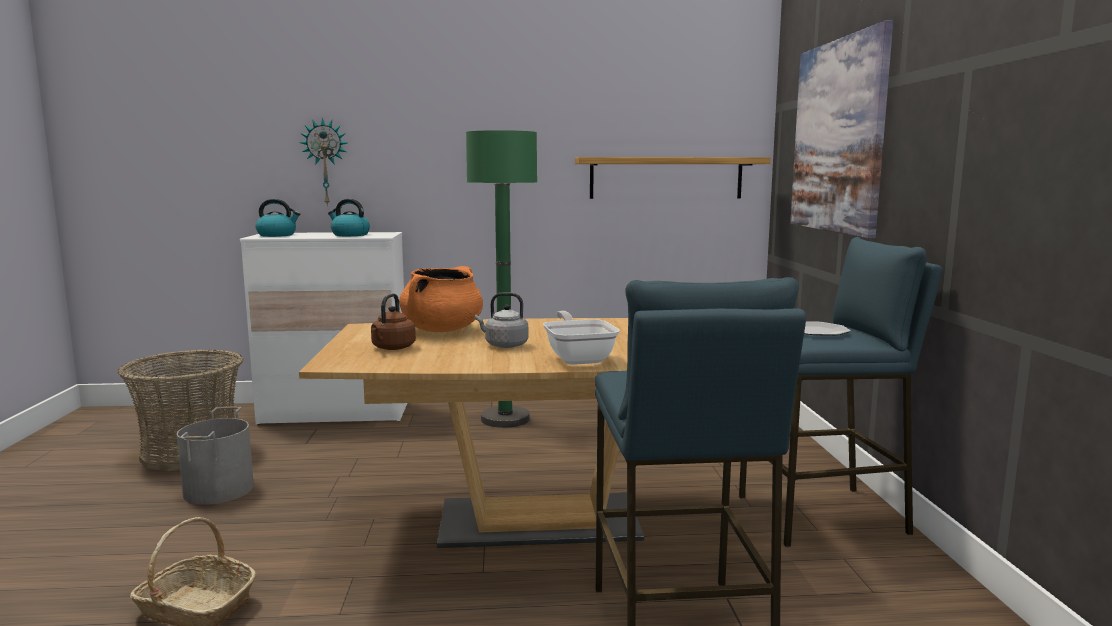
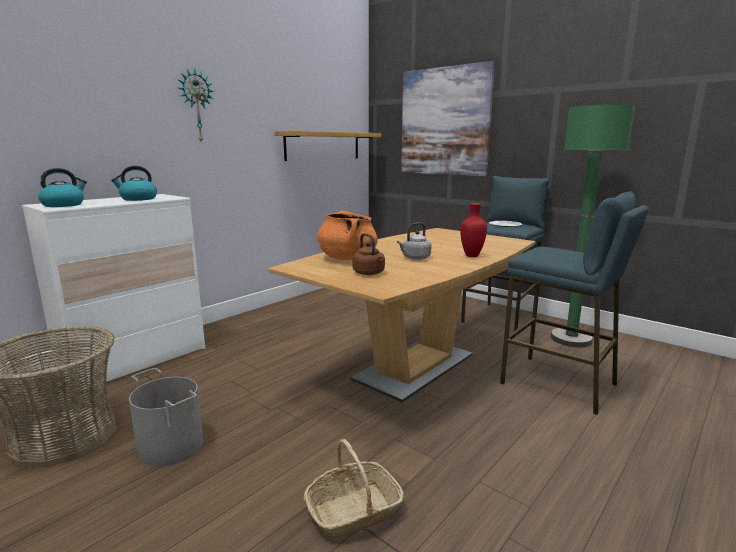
camera: 45 degrees left, 5 degrees up
(325, 162) = (80, 131): wall clock -> wall clock (196, 106)
(505, 419) = (273, 324): green floor lamp -> green floor lamp (571, 339)
(578, 358) = (471, 256): frying pan -> red vase

